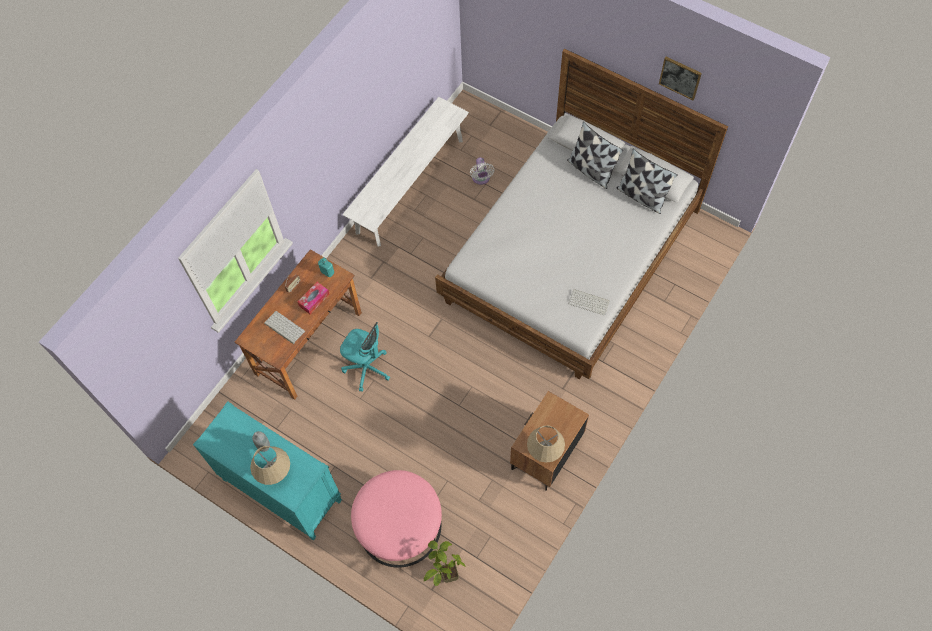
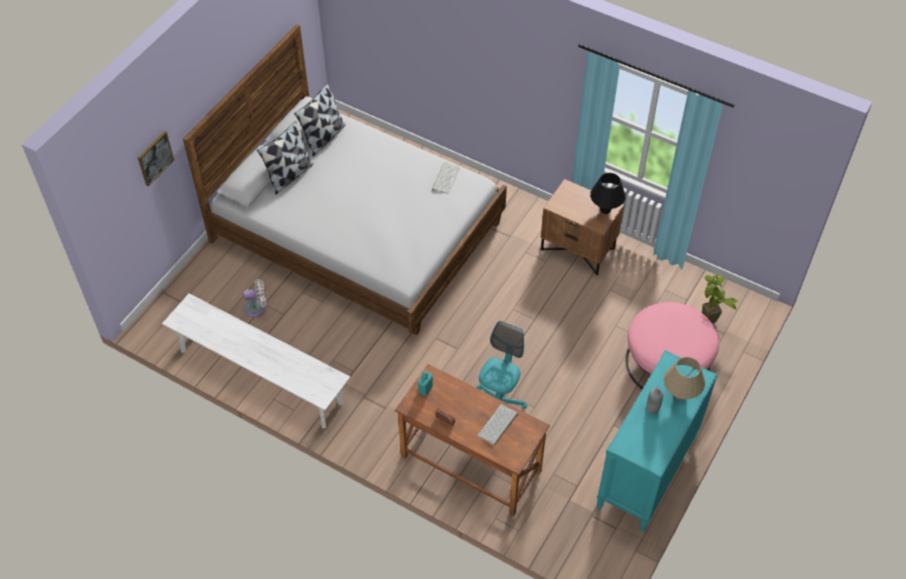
camera: 95 degrees left, 10 degrees down
(314, 300) = (461, 399): tissue box -> none
(544, 452) = (605, 209): beige table lamp -> black table lamp
(680, 77) = (254, 34): picture -> picture (155, 158)

